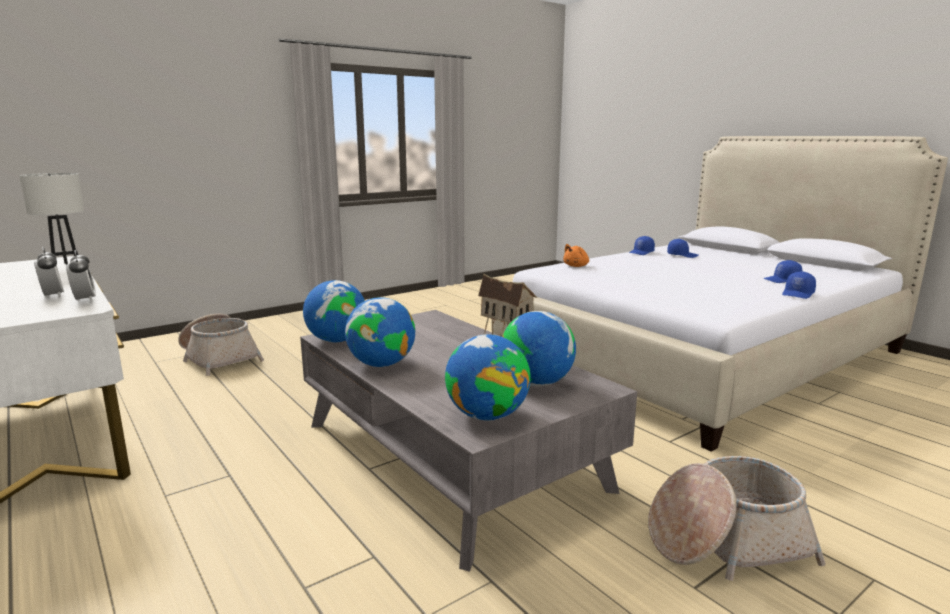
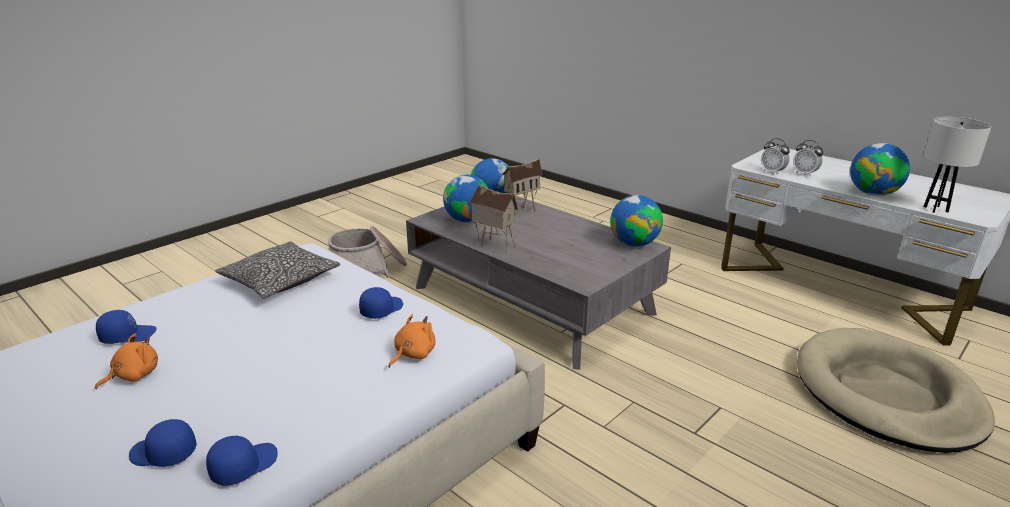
camera: 170 degrees right, 10 degrees up
(219, 359) = (886, 394): basket -> beige dog bed
(381, 364) = (576, 226): globe -> globe (873, 194)
(446, 391) = (520, 211): none -> toy house
(712, 298) = (280, 280): none -> pillow
(742, 270) = (134, 375): none -> orange plush toy
(798, 294) = (167, 297): blue cap -> blue cap (381, 309)

